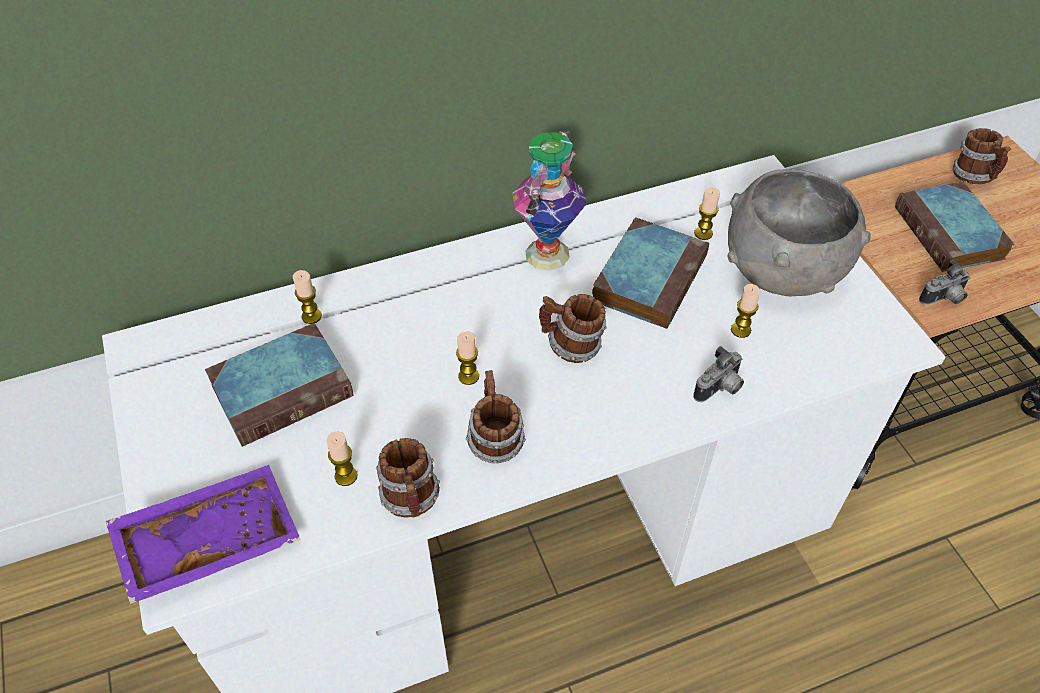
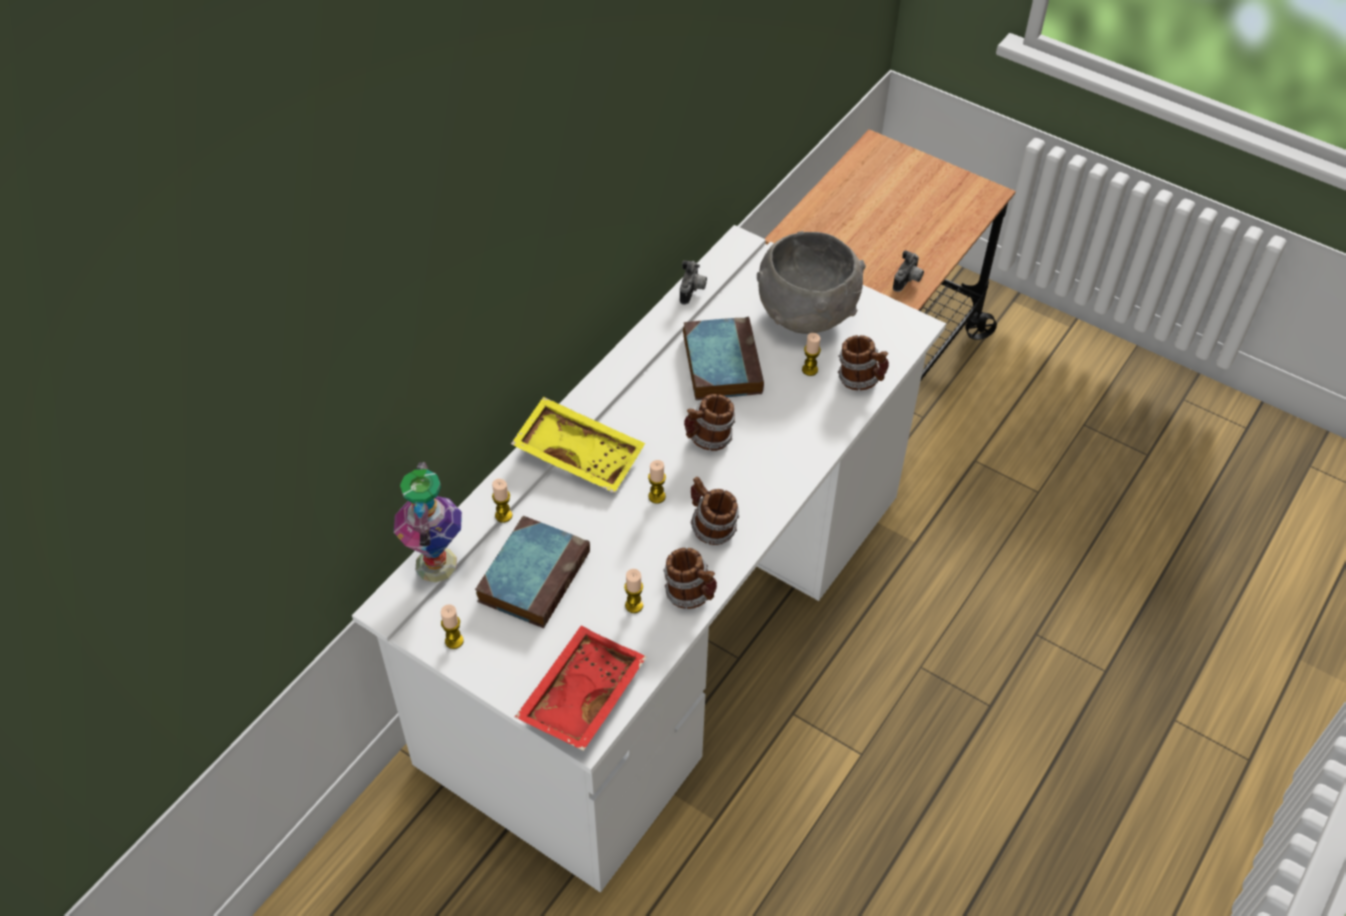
camera: 35 degrees left, 0 degrees up
(209, 539) = (580, 695): purple tray -> red tray
(434, 295) = (580, 453): none -> yellow tray
(548, 254) = (636, 381): vase -> vase (437, 564)
(703, 233) = (732, 311): candle -> candle (454, 641)
(720, 389) = (827, 417): camera -> camera (693, 291)
(951, 234) = (881, 229): book -> none
(973, 177) = (868, 175): mug -> mug (861, 380)

